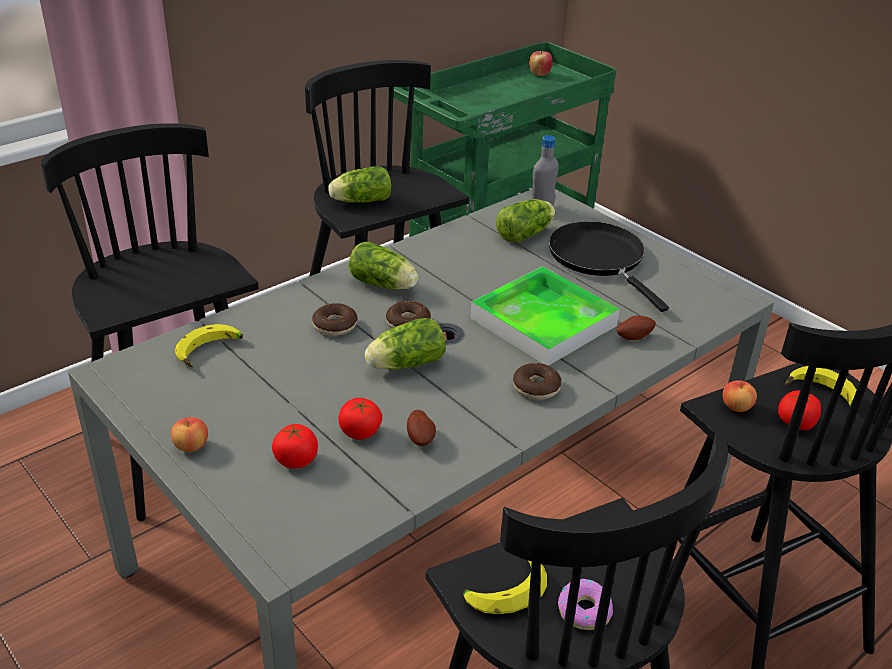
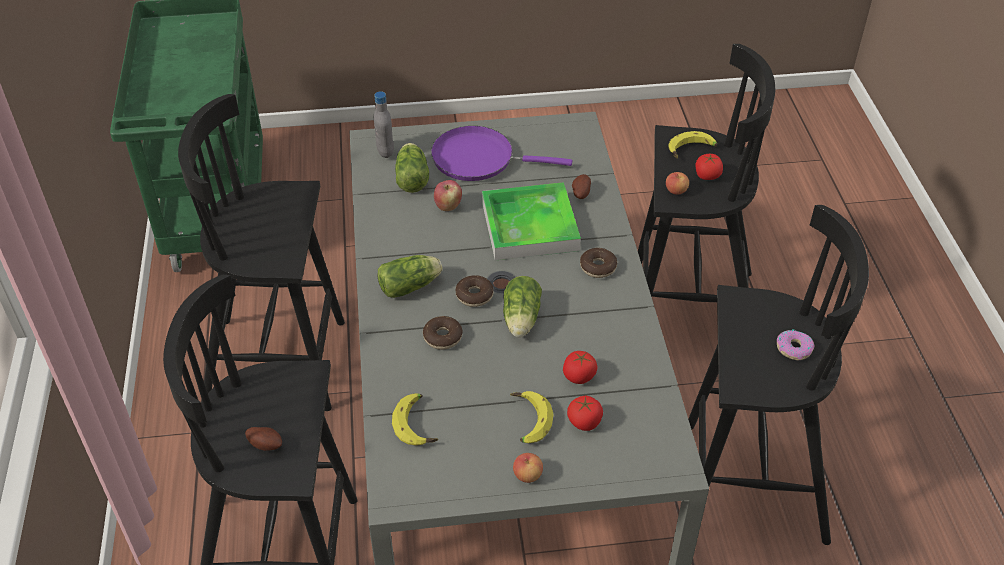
camera: 55 degrees left, 10 degrees up
(359, 201) = (261, 245): lettuce -> none
(421, 438) = (608, 348): potato -> potato (266, 444)
(503, 588) = (757, 374): banana -> banana (527, 421)
(539, 74) = (167, 36): apple -> apple (448, 206)
(600, 259) = (479, 159): black frying pan -> purple frying pan

